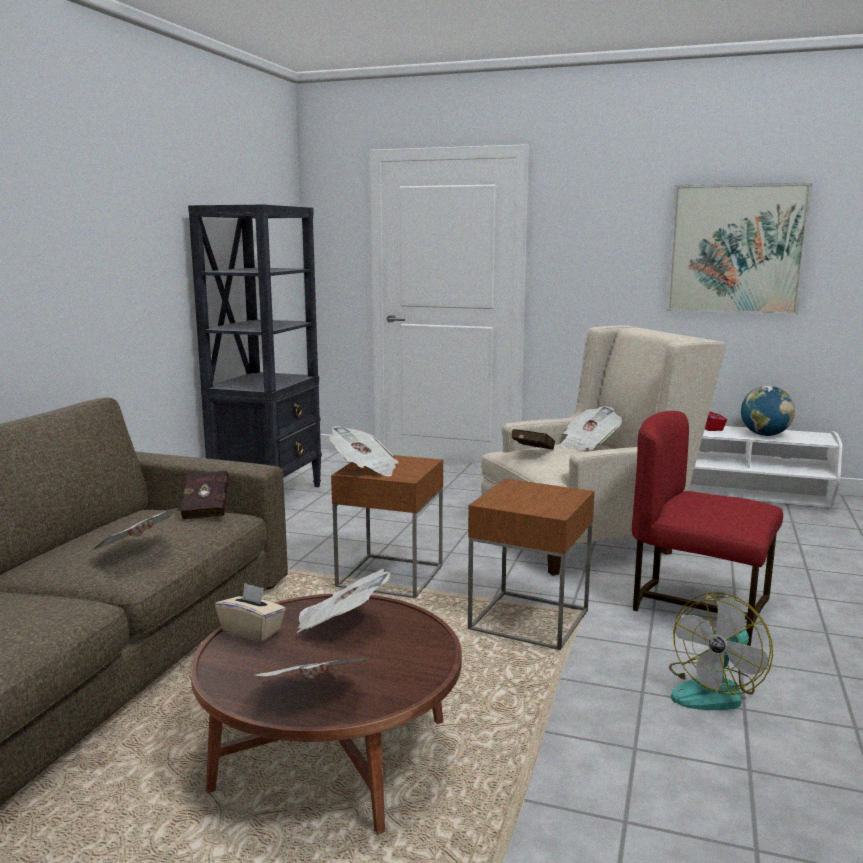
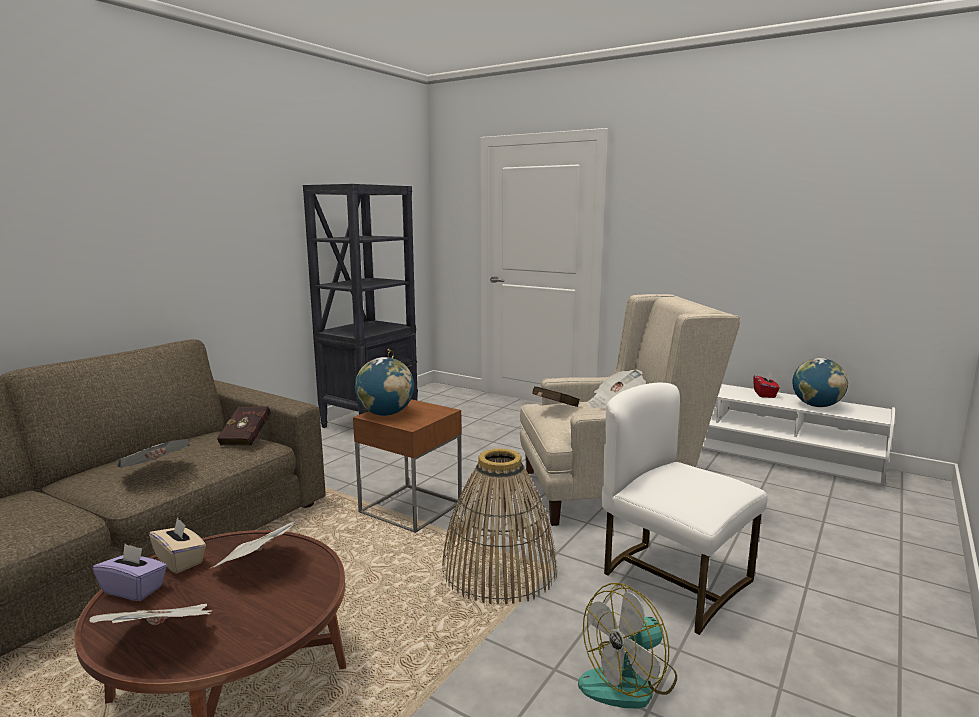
camera: 15 degrees right, 0 degrees up
(230, 661) = (134, 589): none -> purple tissue box
(365, 469) = (385, 414): newspaper -> globe
(529, 620) = (499, 570): brown side table -> basket
(699, 607) = (673, 580): red chair -> white chair
(735, 249) = (797, 223): picture -> none

